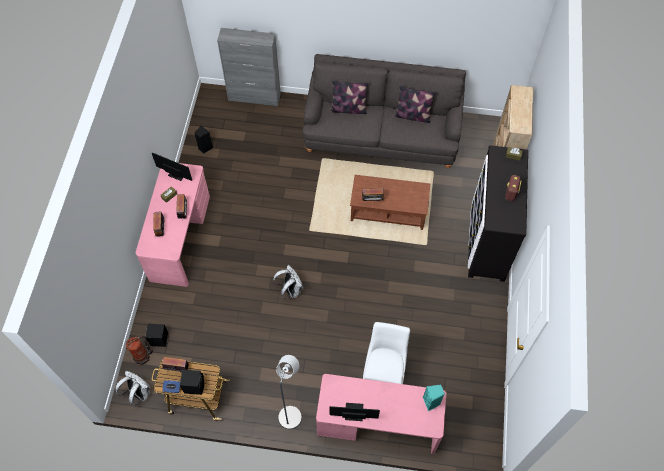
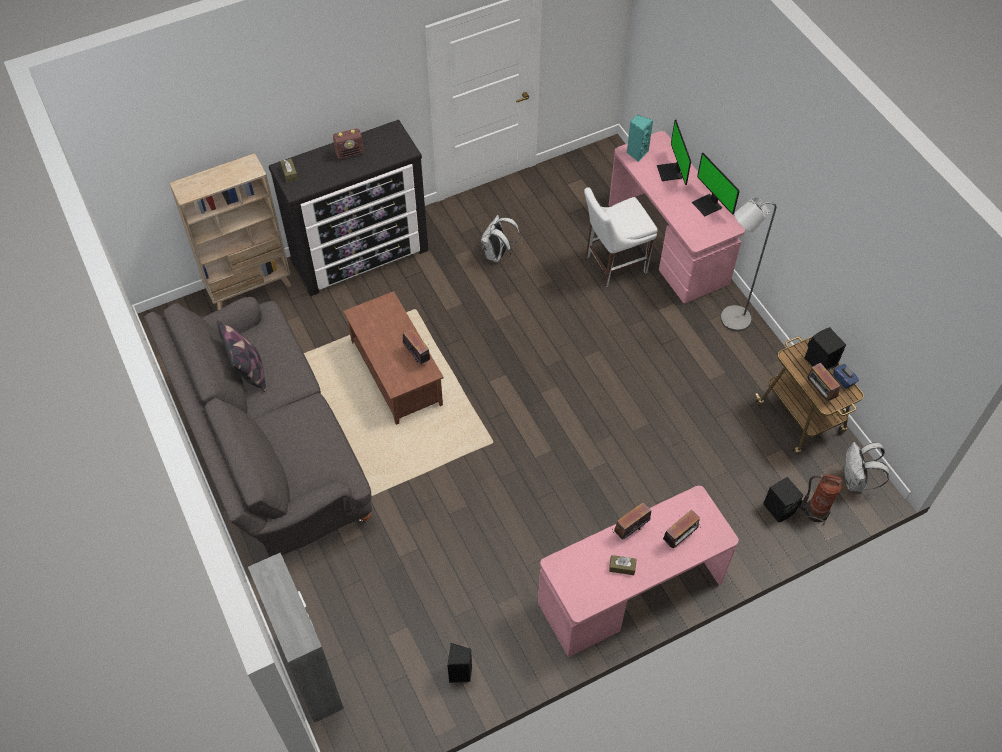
camera: 125 degrees left, 5 degrees down
(177, 173) = (579, 585): monitor -> monitor (671, 172)
(290, 290) = (592, 410): white backpack -> white backpack (497, 255)
(348, 109) = (288, 455): pillow -> none

